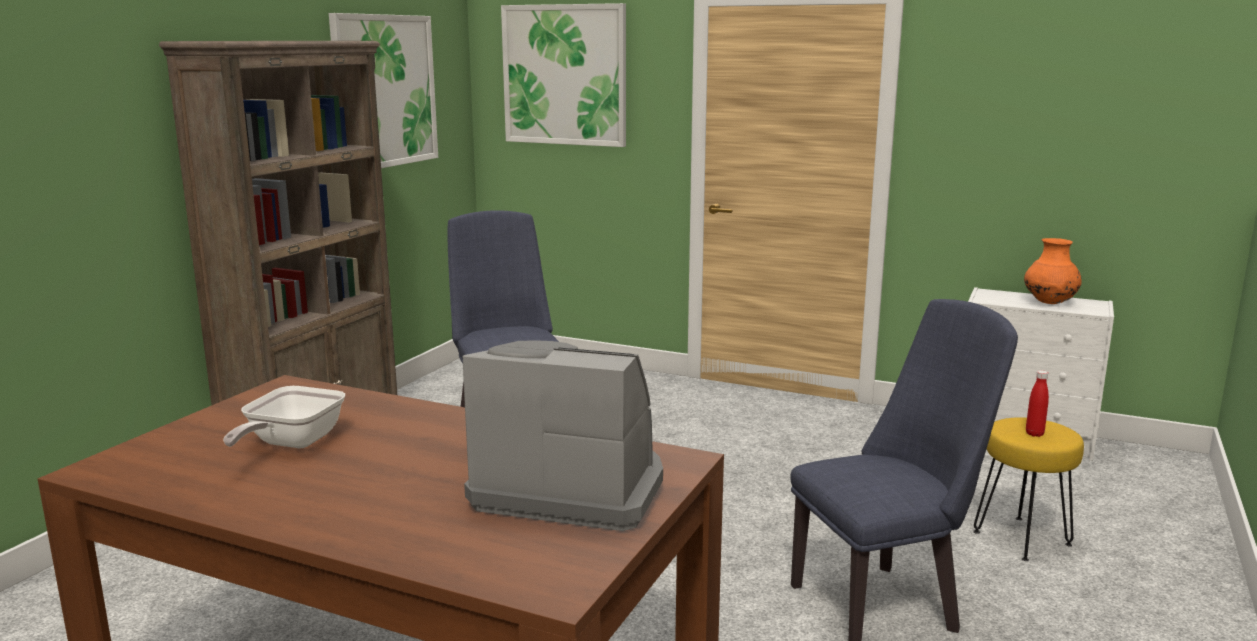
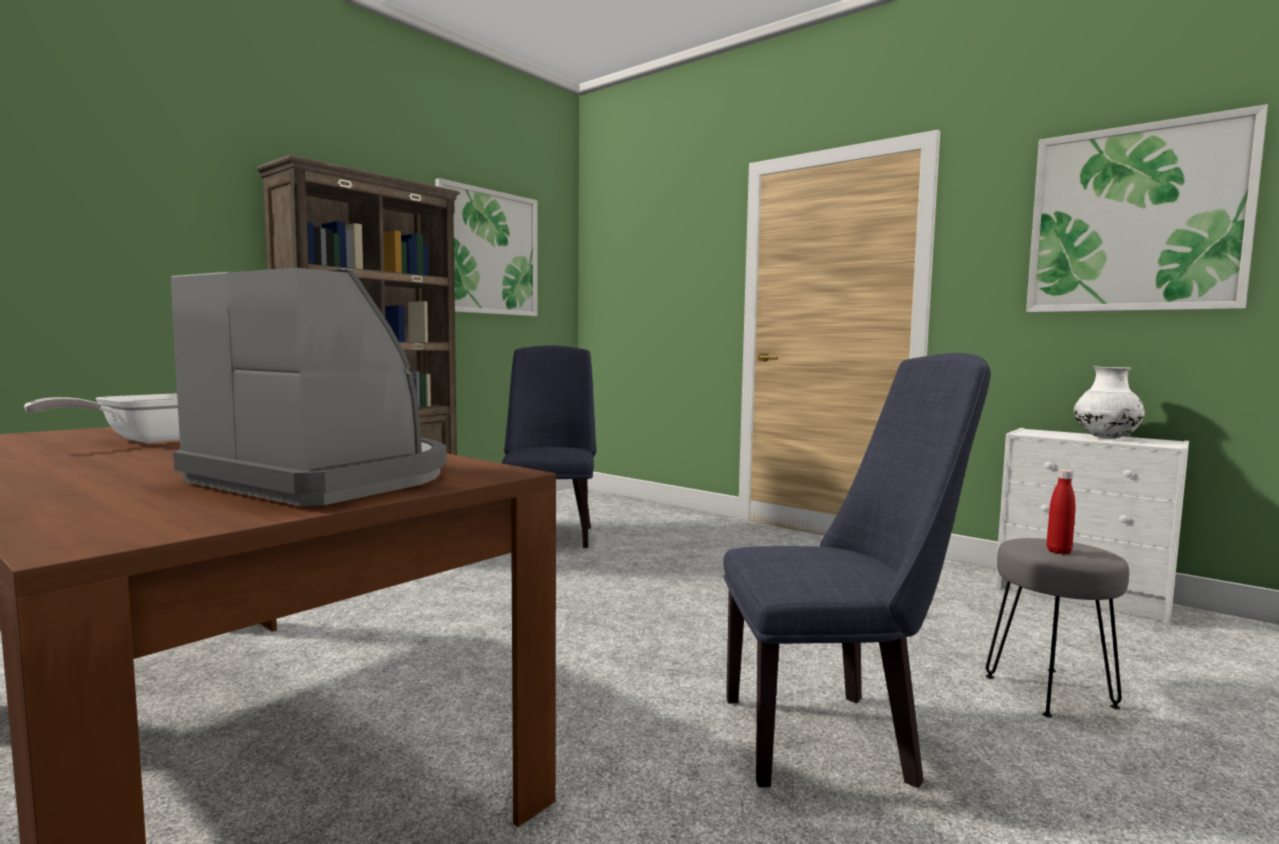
camera: 15 degrees right, 10 degrees down
(564, 75) = (645, 249): picture -> picture (1136, 219)
(1023, 538) = (1051, 692): yellow stool -> grey stool
(1049, 303) = (1106, 438): orange vase -> white vase

